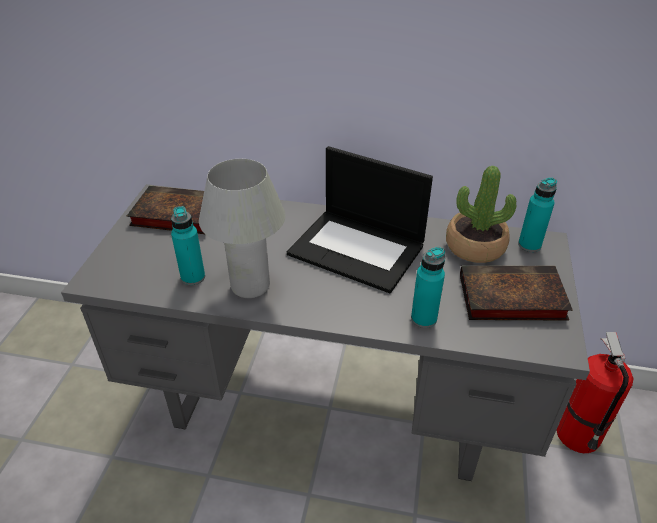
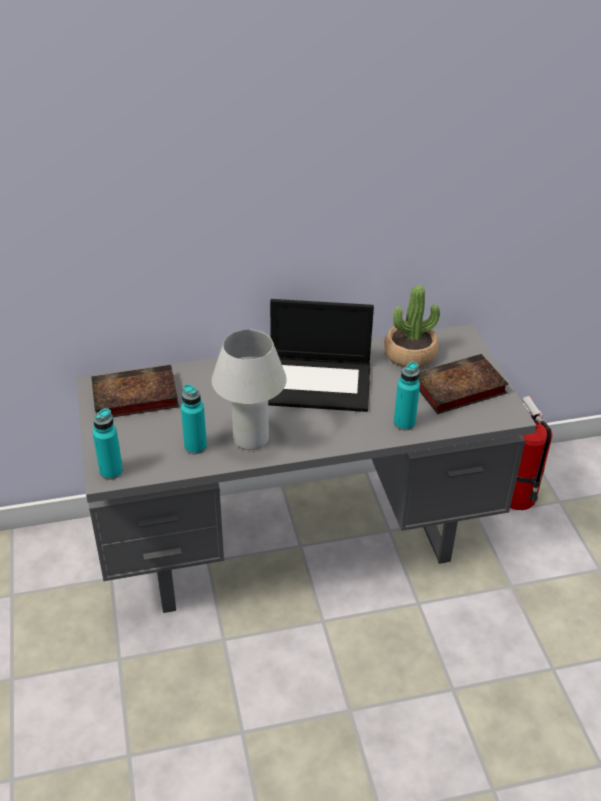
camera: 25 degrees left, 0 degrees up
(529, 245) = (450, 342): turquoise bottle -> turquoise bottle (111, 471)

